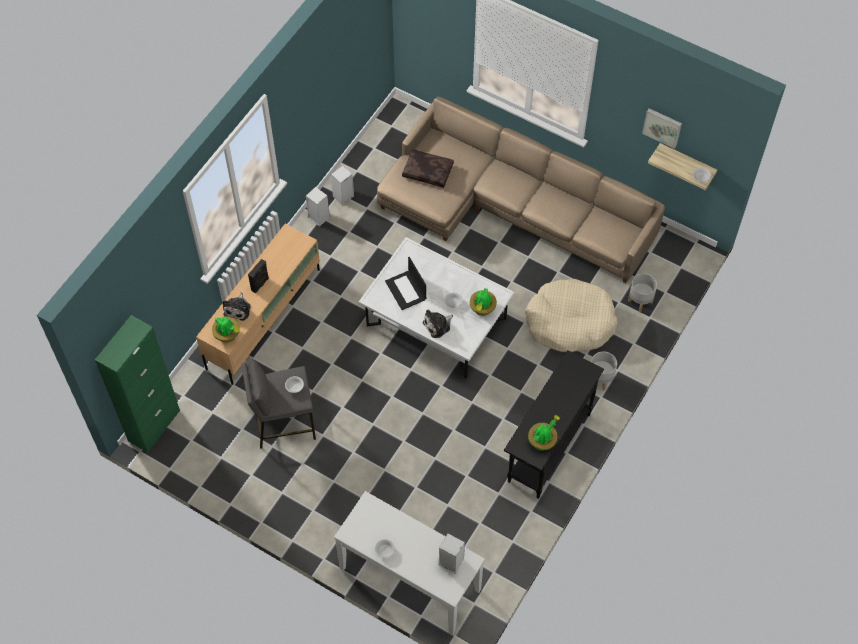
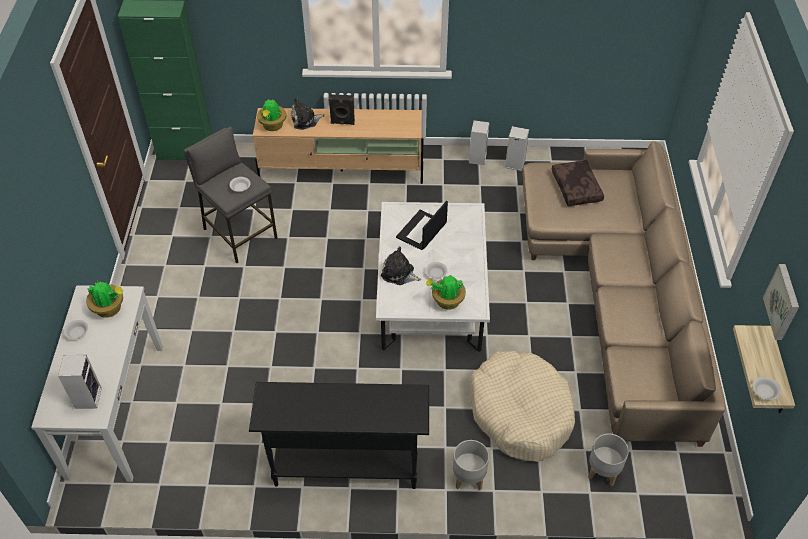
camera: 60 degrees right, 10 degrees down
(542, 441) = (289, 414): potted plant -> potted plant (110, 309)

